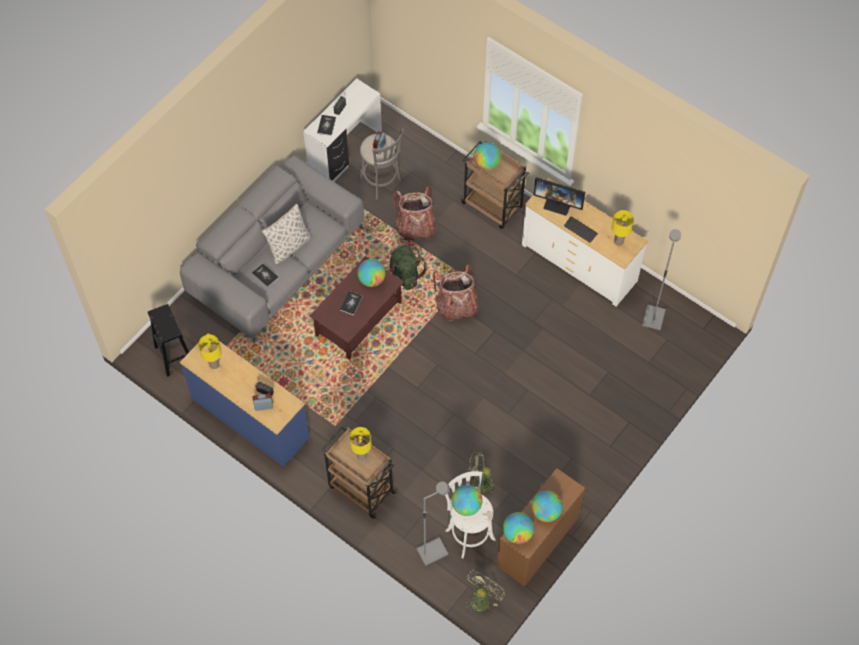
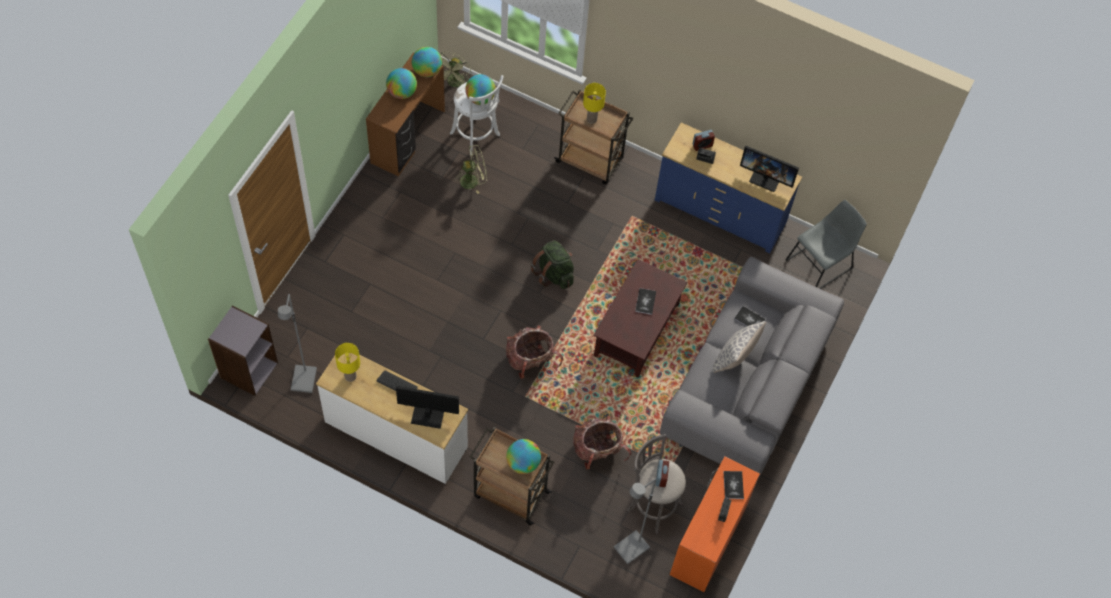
camera: 165 degrees right, 0 degrees up
(174, 355) = (821, 263): black stool -> grey chair
(214, 364) = (766, 178): yellow table lamp -> monitor
(346, 153) = (707, 540): white desk -> orange desk
(371, 280) = (630, 331): globe -> none
(405, 275) = (596, 389): green backpack -> green backpack (554, 273)
(432, 551) = (508, 116): grey floor lamp -> grey floor lamp (631, 549)
(701, 333) = (248, 370): none -> grey bookcase

